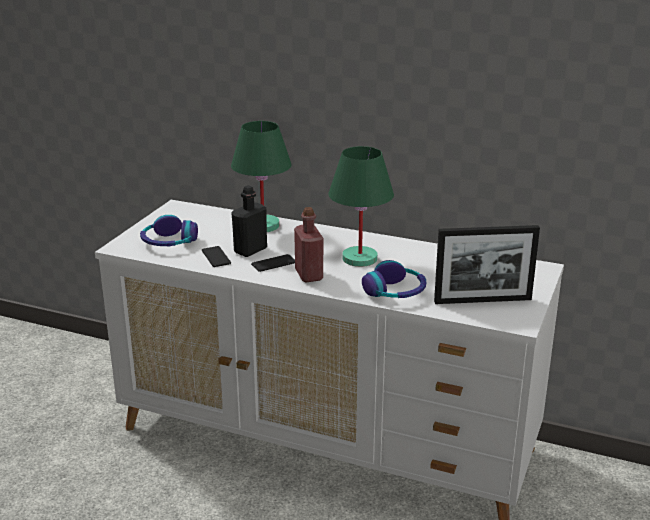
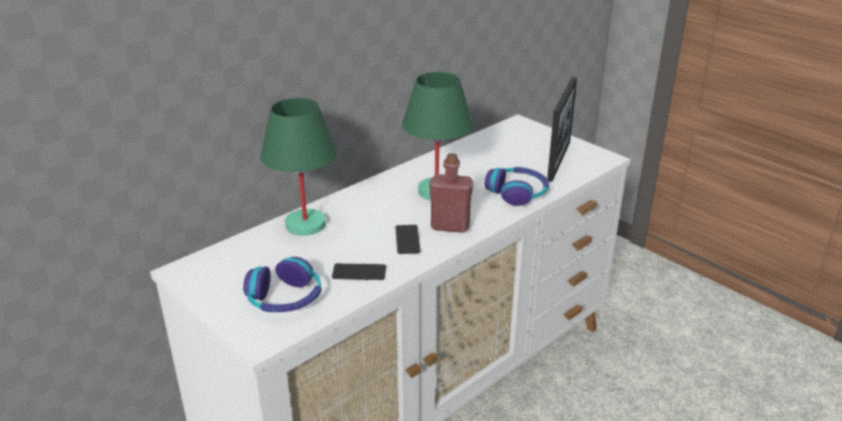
camera: 65 degrees left, 5 degrees up
(250, 250) = (362, 246): black bottle -> none

